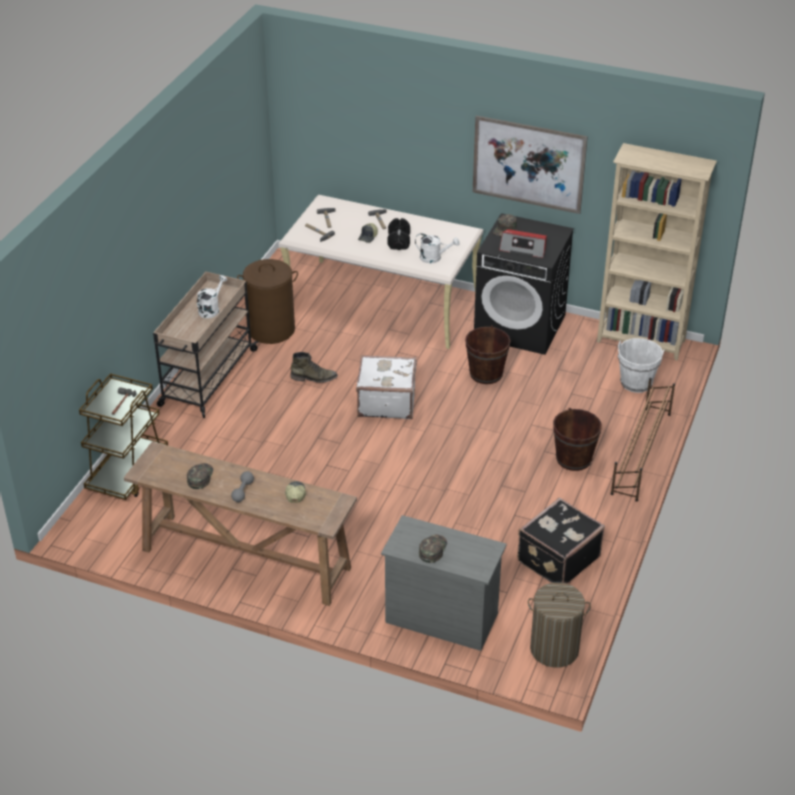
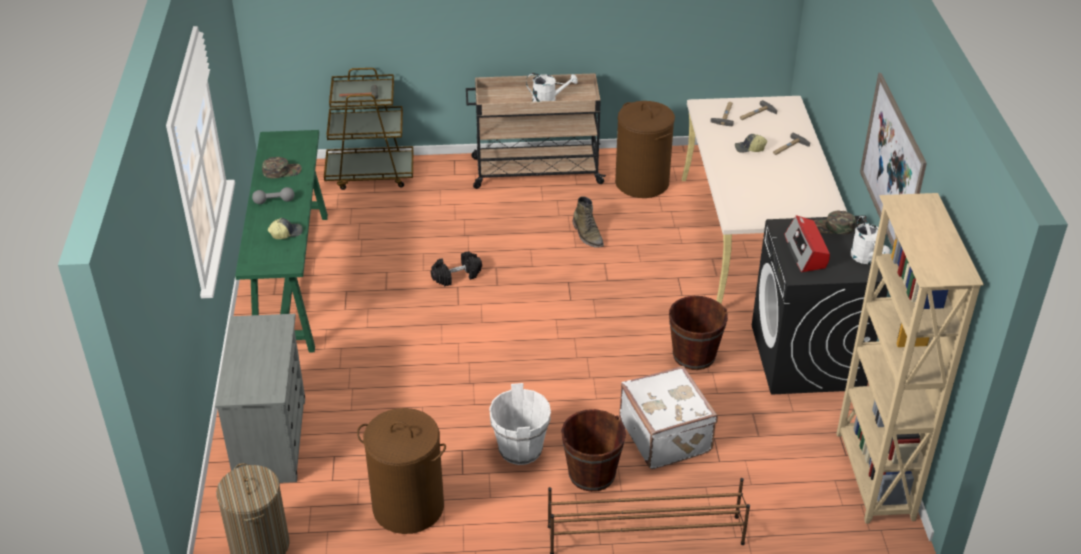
camera: 65 degrees right, 0 degrees up
(245, 559) = (292, 280): brown console table -> green console table
(386, 402) = (586, 295): white suitcase -> white suitcase (666, 435)
(398, 241) = (761, 171): black dumbbell -> black dumbbell (456, 276)
(432, 549) = (250, 350): green cap -> none
(434, 258) = (753, 204): white watering can -> white watering can (867, 259)
(557, 558) = (408, 507): black suitcase -> brown laundry basket
(636, 383) = (782, 493): white bucket -> white bucket (520, 449)

